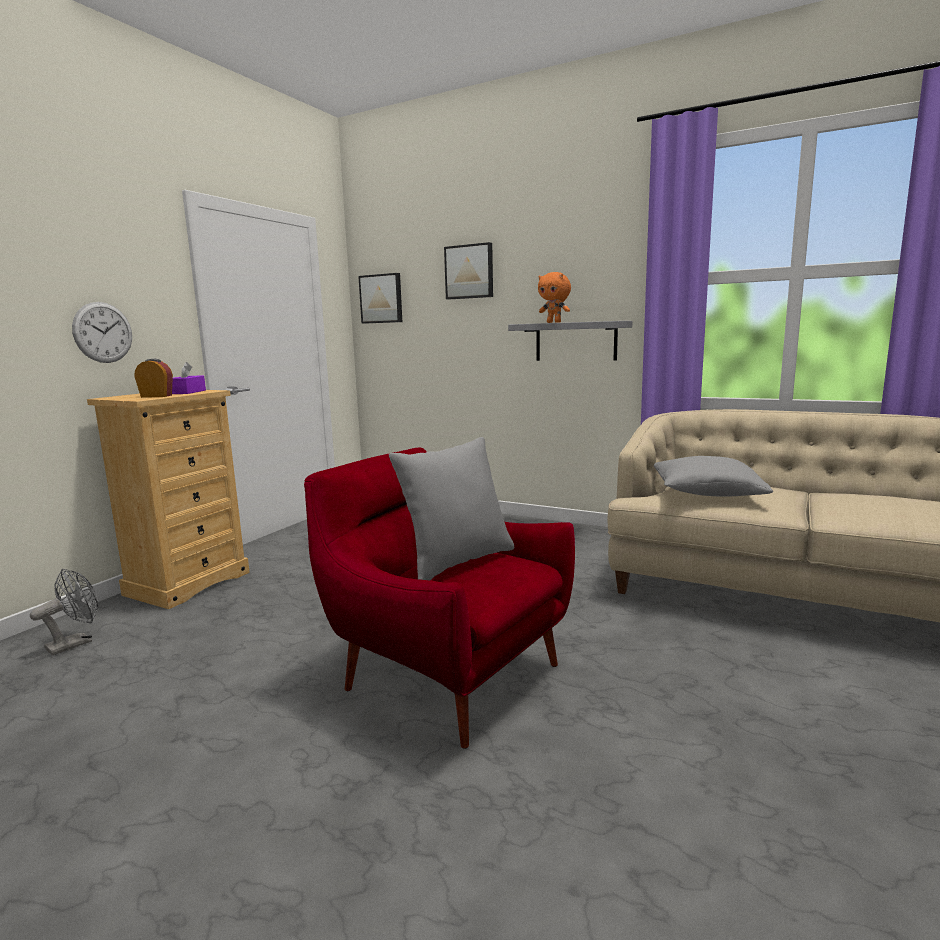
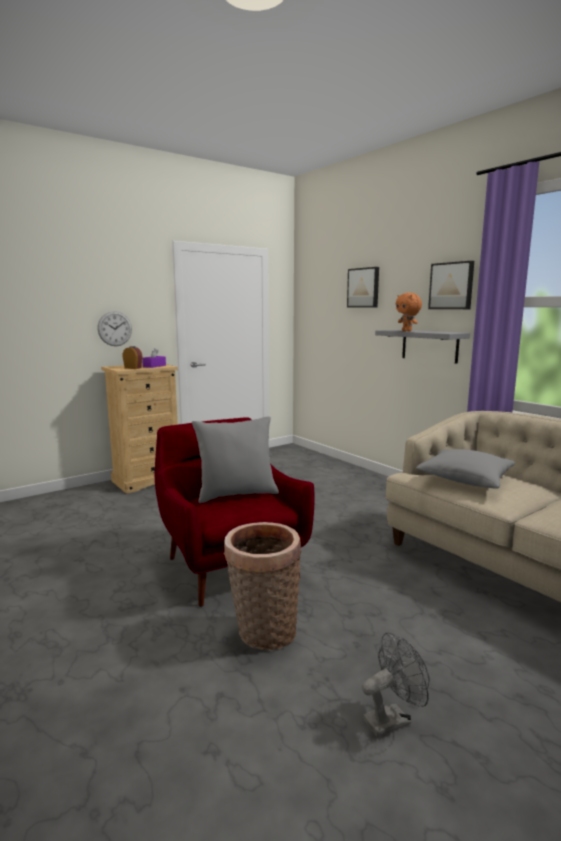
camera: 25 degrees right, 0 degrees up
(76, 643) = (73, 501): grey fan -> grey fan (392, 719)
(382, 299) = (310, 304): picture -> picture (452, 286)
(590, 755) = (263, 632): none -> basket

